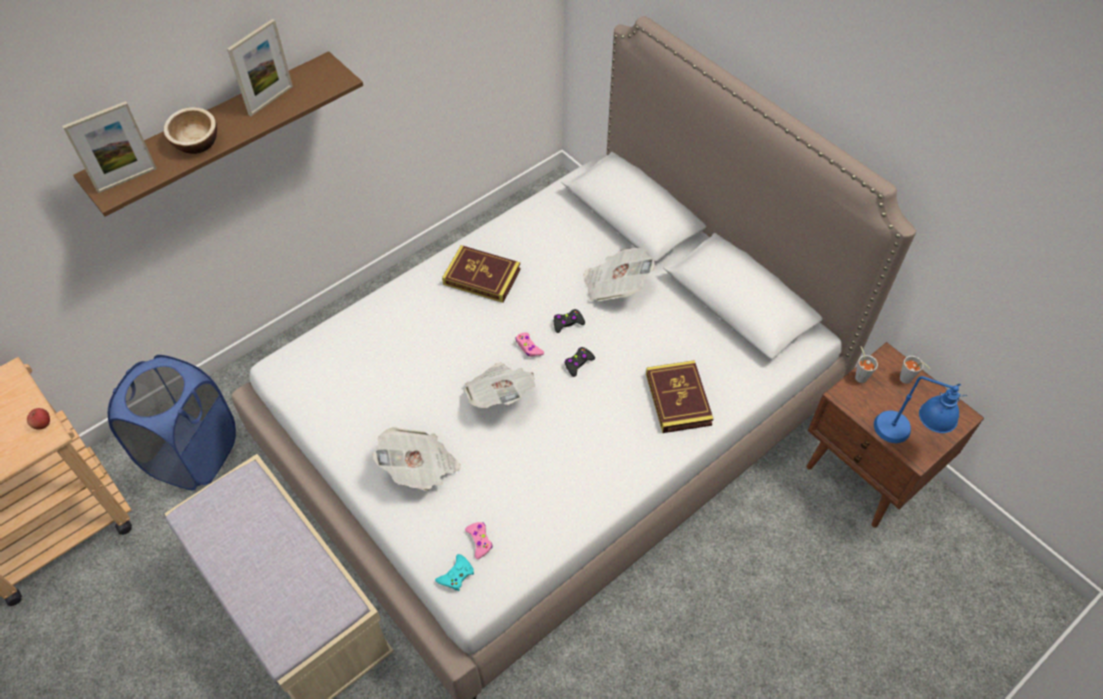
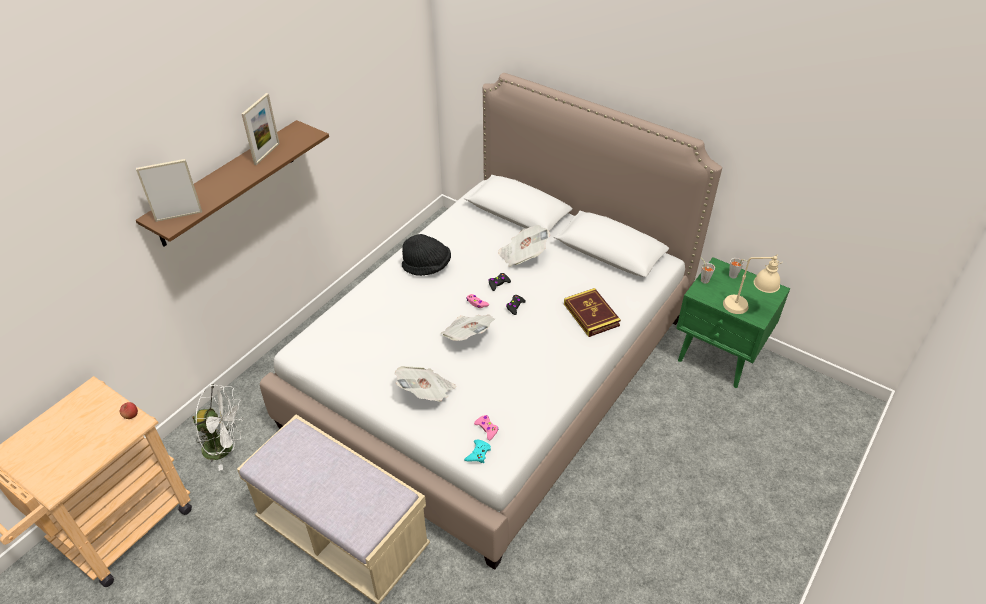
camera: 15 degrees left, 10 degrees down
(127, 179) = (179, 216): picture frame -> picture frame turned 150 degrees counterclockwise
(193, 454) = (225, 447): blue laundry basket -> white fan
(196, 143) = (222, 186): bowl -> none
(482, 277) = (427, 266): book -> black hat
(867, 474) = (719, 357): brown nightstand -> green nightstand
(906, 437) = (746, 309): blue table lamp -> beige table lamp

